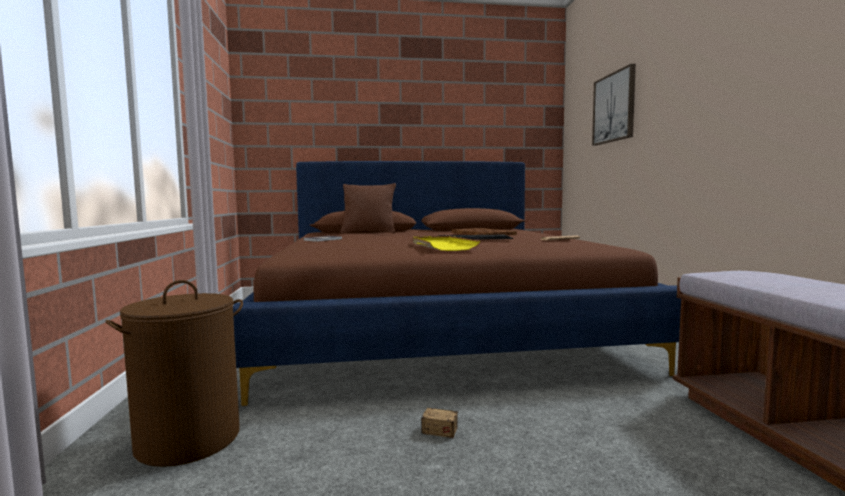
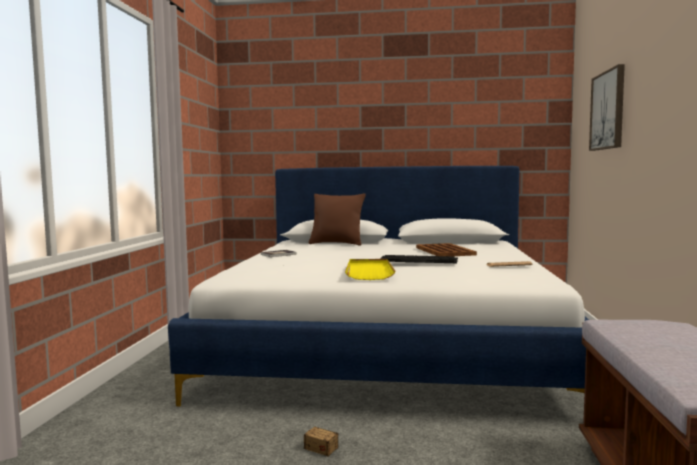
camera: 15 degrees right, 0 degrees up
(187, 440) = (124, 429): brown laundry basket -> none
(434, 325) = (388, 344): brown bed -> white bed

